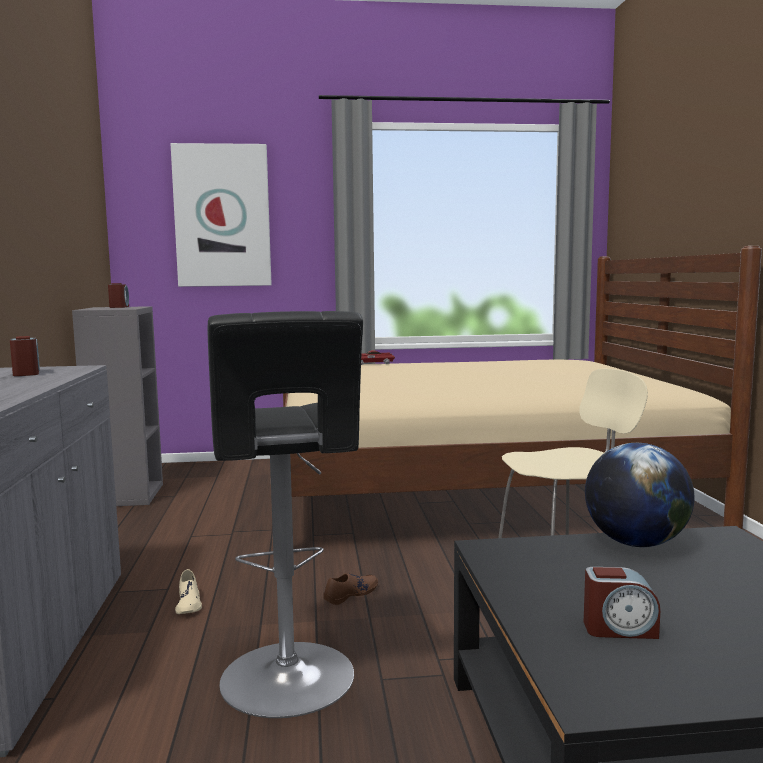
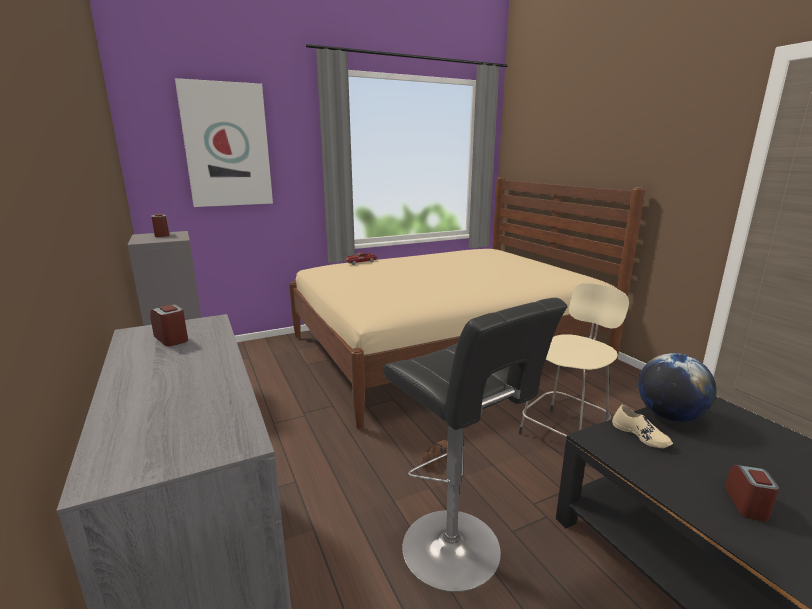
camera: 20 degrees left, 10 degrees up
(188, 604) = (324, 493): beige shoe -> beige shoe (640, 435)
(619, 629) = (747, 504): alarm clock -> alarm clock turned 60 degrees counterclockwise

